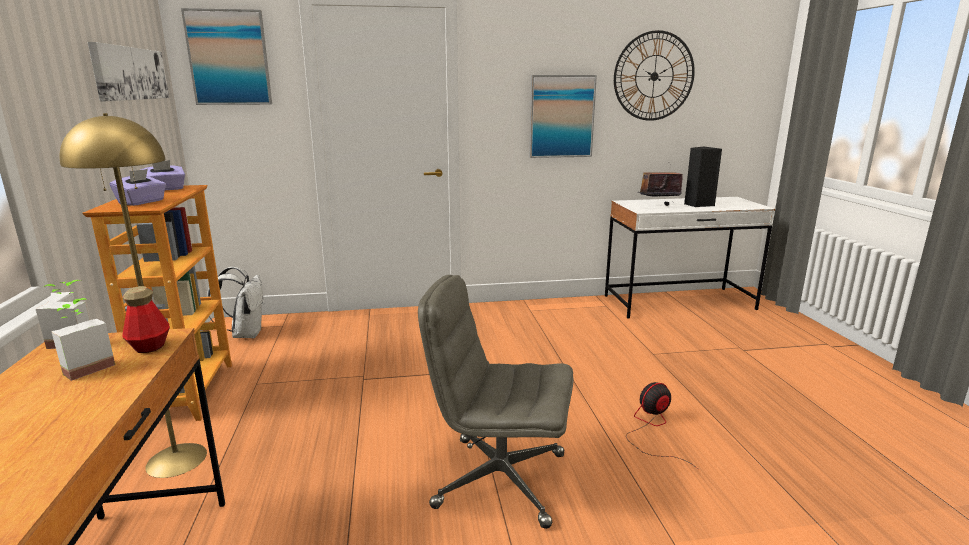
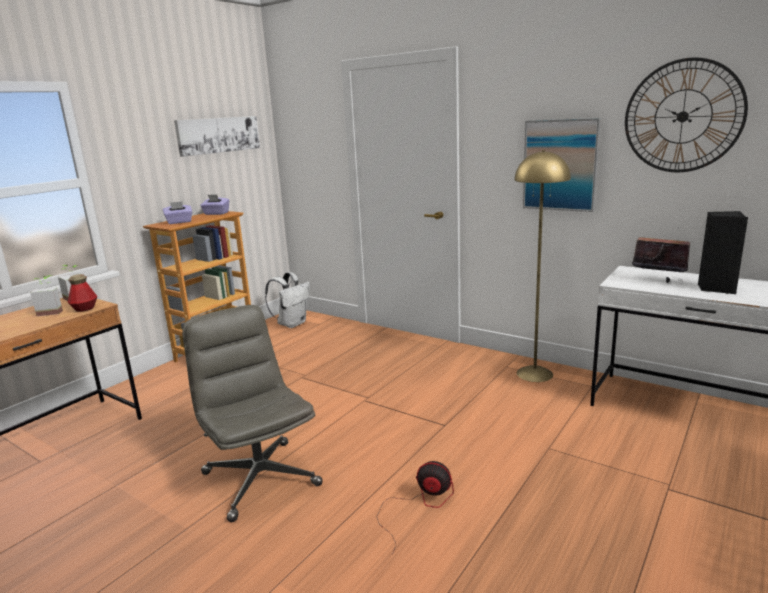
camera: 45 degrees right, 0 degrees up
(176, 460) = (160, 386): yellow floor lamp -> yellow floor lamp (534, 374)
(229, 58) = (302, 116): picture -> none

